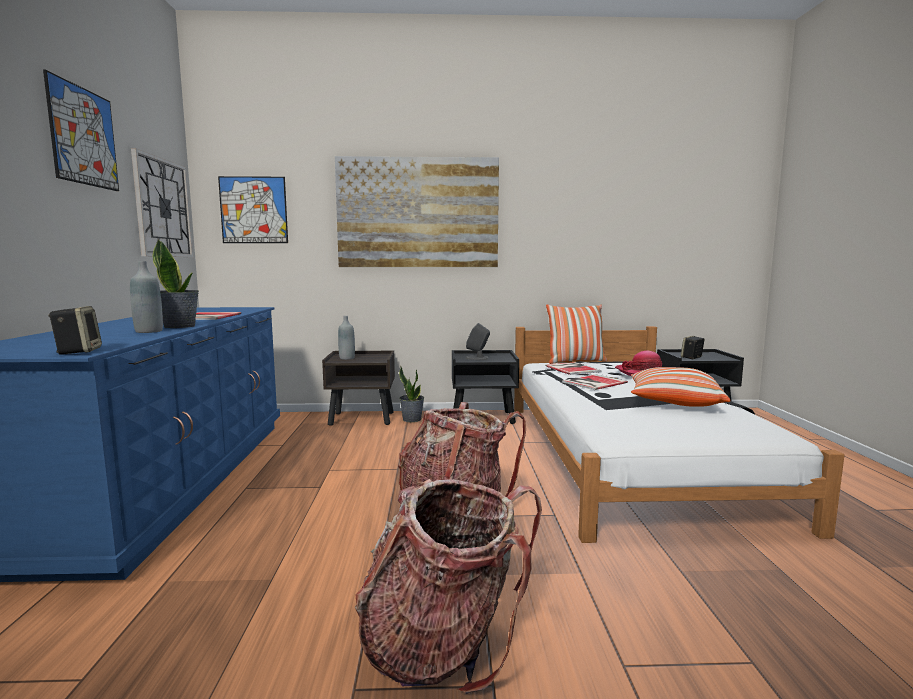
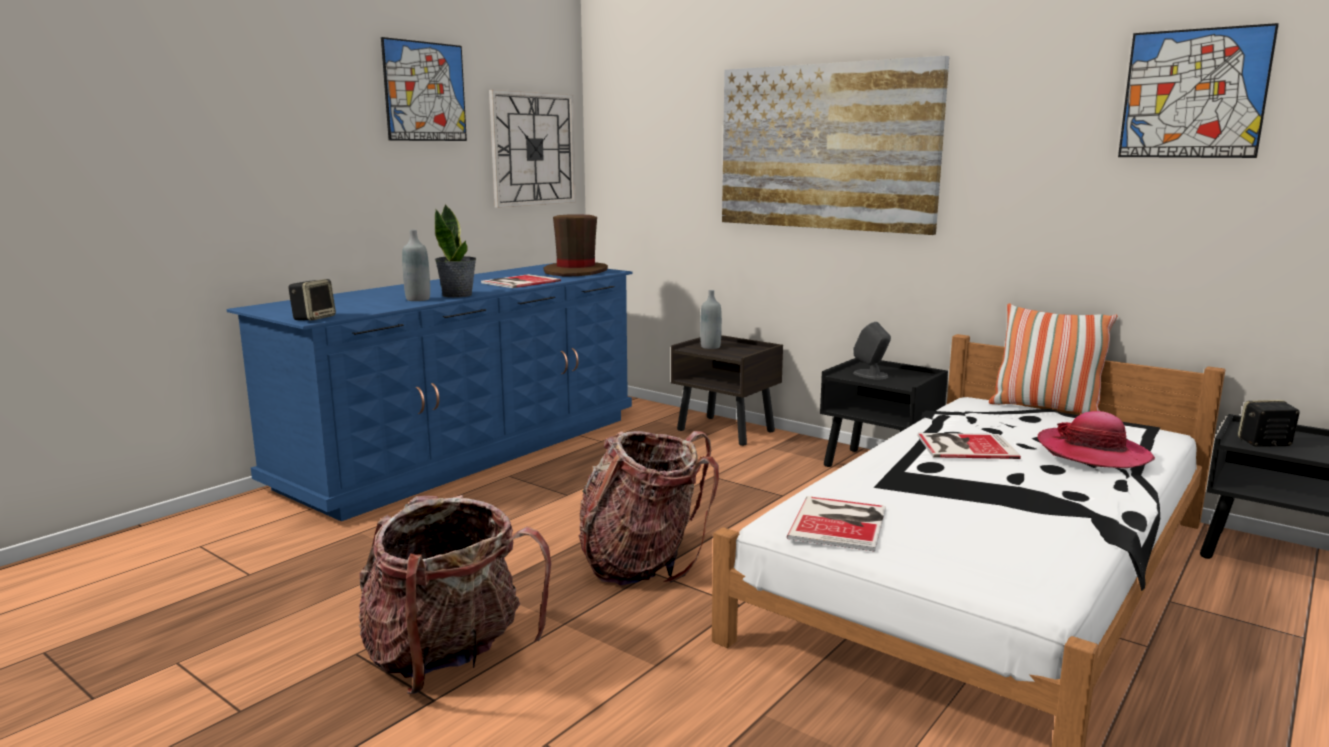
camera: 40 degrees right, 5 degrees up
(230, 309) = (576, 272): none -> brown hat
(253, 210) = (639, 144): picture -> picture (1194, 94)
(412, 419) = (782, 446): potted plant -> none
(572, 368) = (993, 418): book -> book (841, 522)
(674, 402) = (1009, 505): pillow -> none

